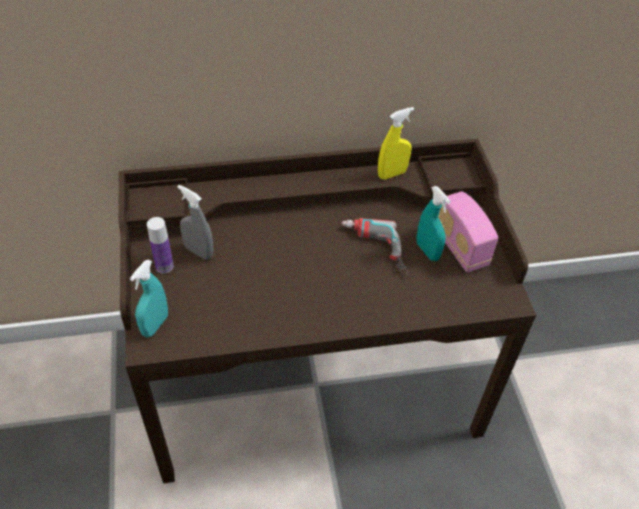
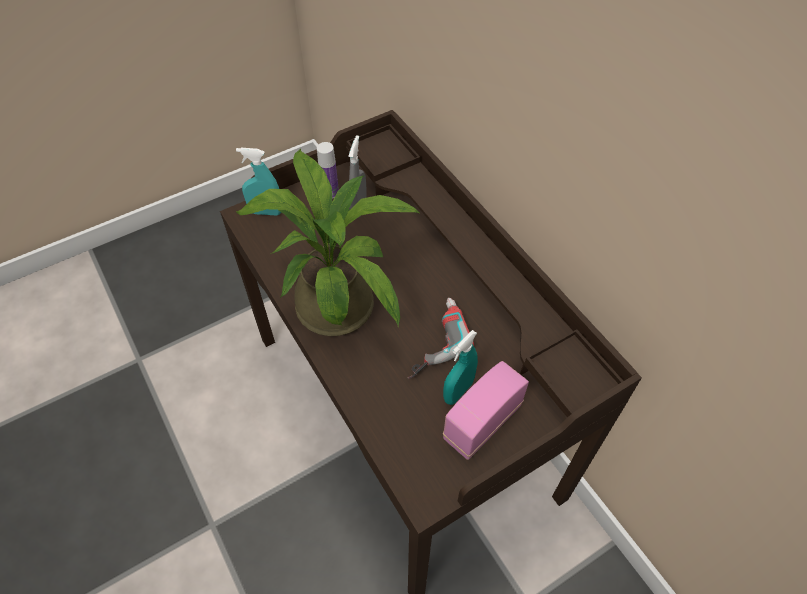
camera: 70 degrees right, 5 degrees up
(297, 300) = (335, 298): none -> potted plant
(392, 174) = (536, 315): yellow spray bottle -> none

